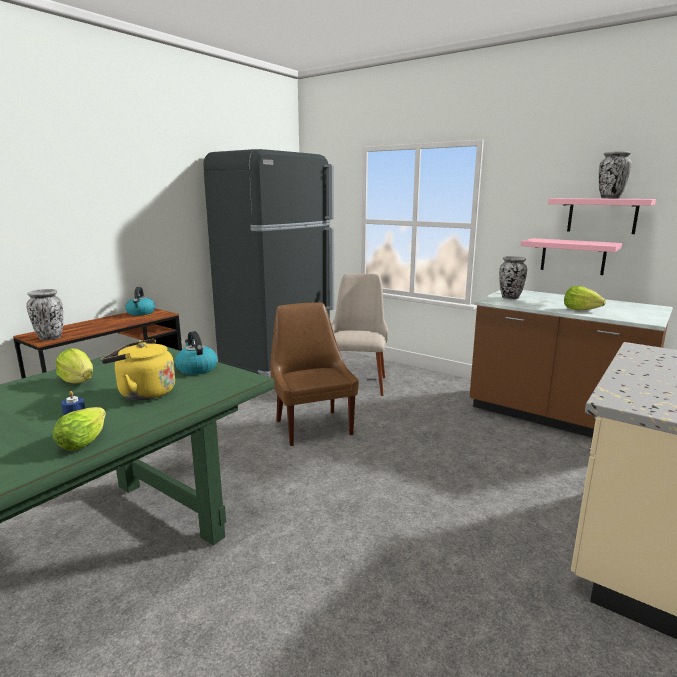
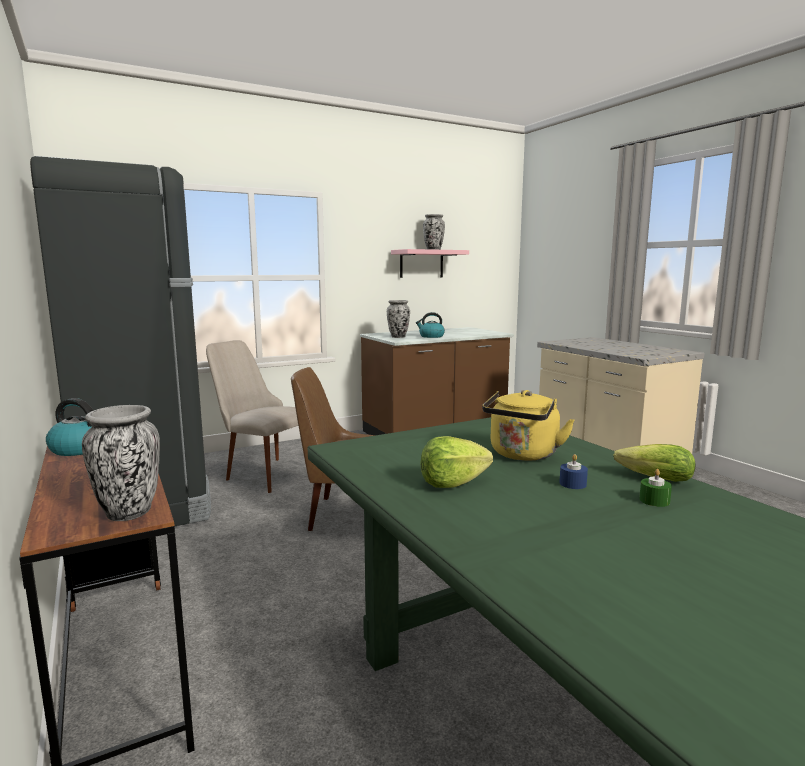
camera: 65 degrees left, 5 degrees down
(32, 441) = (654, 500): none -> green candle
(196, 368) = (454, 433): kettle -> kettle (431, 336)
(573, 256) = (406, 298): pink shelf -> none
(580, 309) = (456, 334): lettuce -> none

